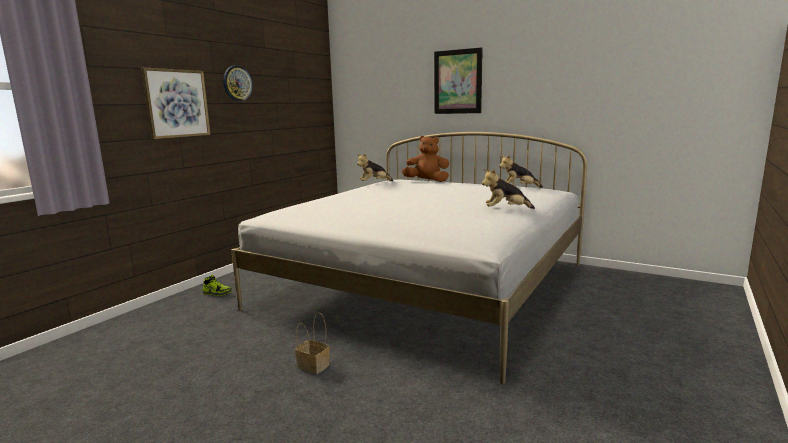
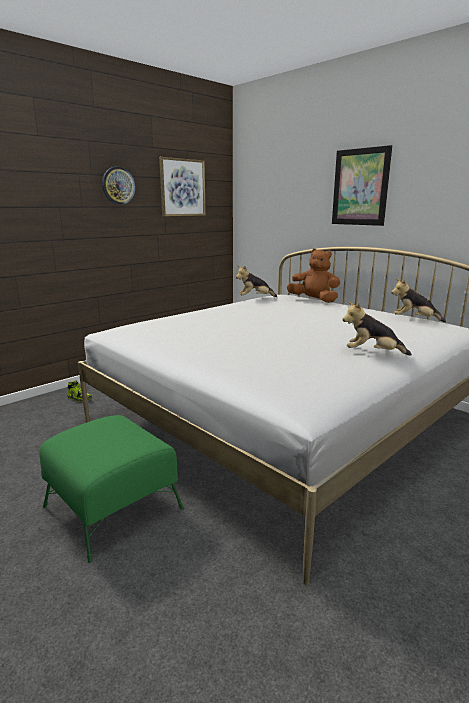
camera: 15 degrees right, 5 degrees up
(177, 103) = (48, 206): picture -> picture (182, 187)
(314, 366) = (113, 508): basket -> green ottoman

